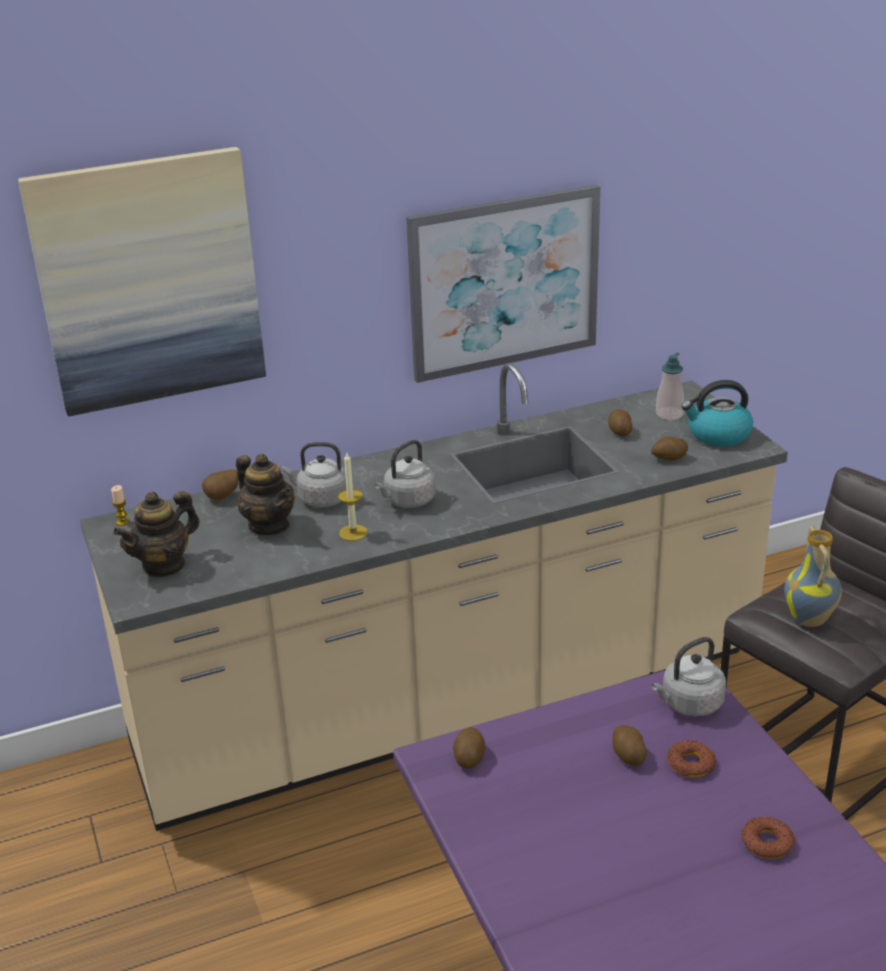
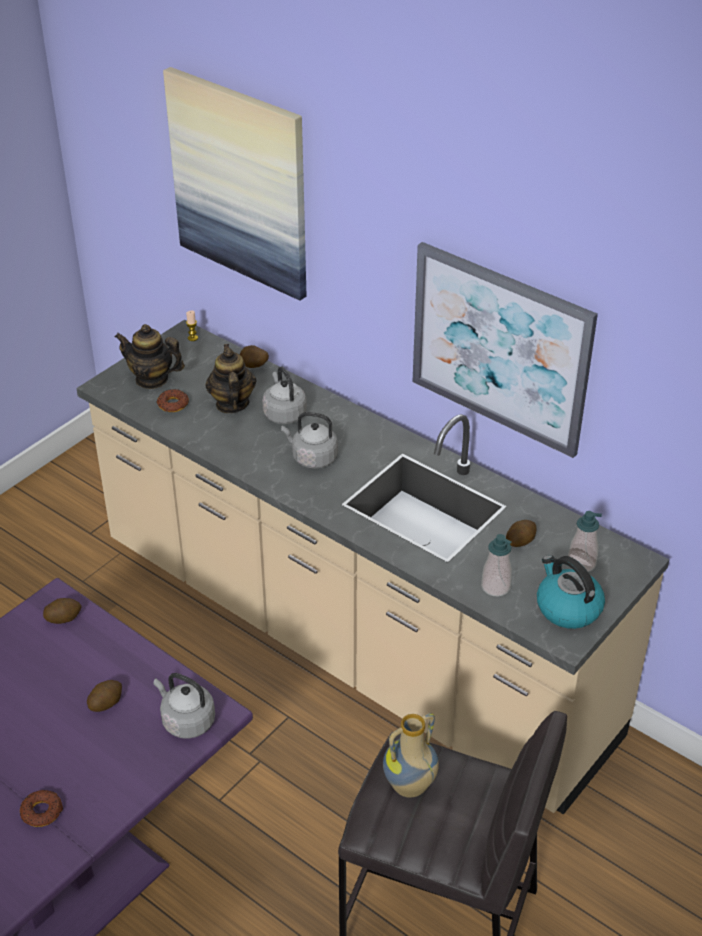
camera: 60 degrees right, 10 degrees up
(269, 525) = (232, 404): teapot -> teapot turned 150 degrees clockwise
(353, 532) = (248, 447): candle -> none
(669, 458) = (495, 587): potato -> soap dispenser
(691, 764) = (112, 742): donut -> donut (173, 404)

